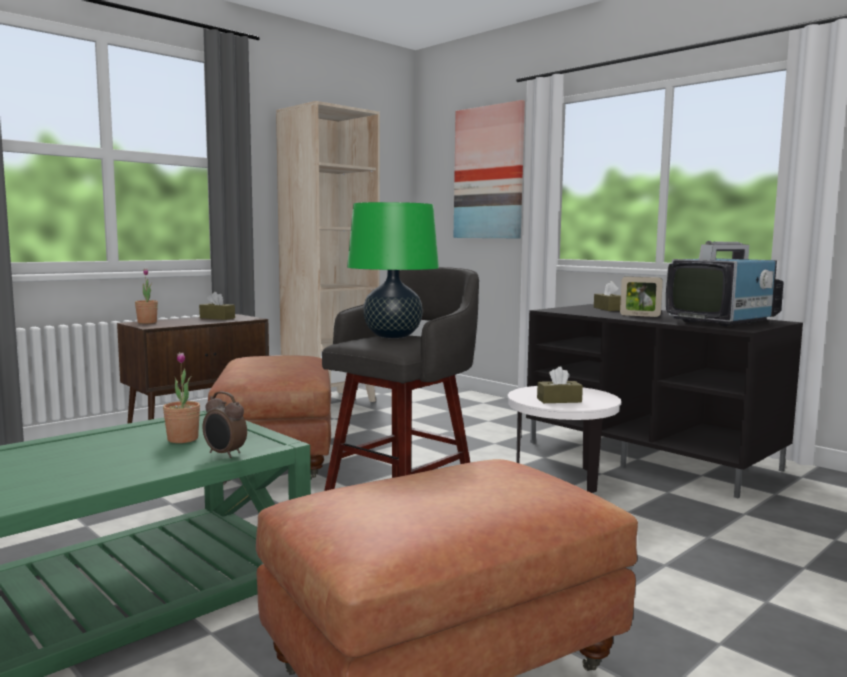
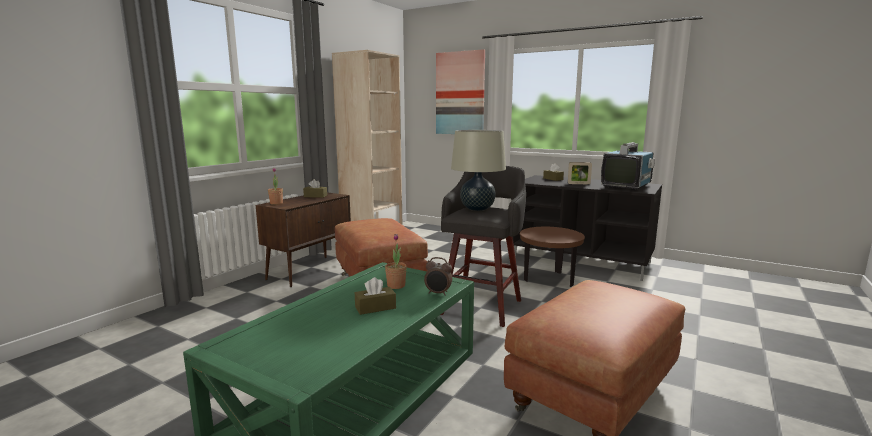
camera: 15 degrees left, 5 degrees up
(392, 336) = (477, 209): green table lamp -> beige table lamp
(559, 400) = (553, 237): brown tissue box -> brown tissue box (375, 307)
(559, 478) = (548, 279): white side table -> brown side table

